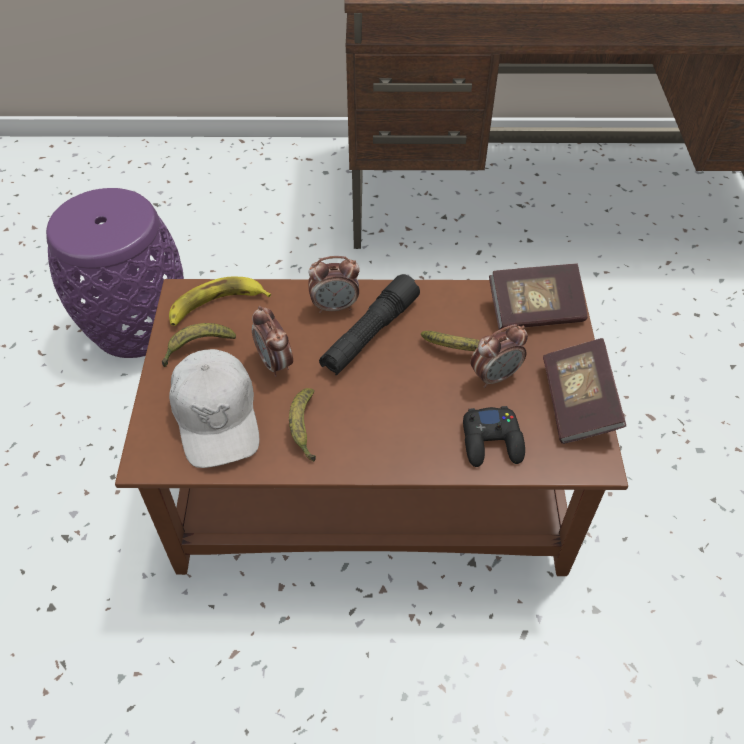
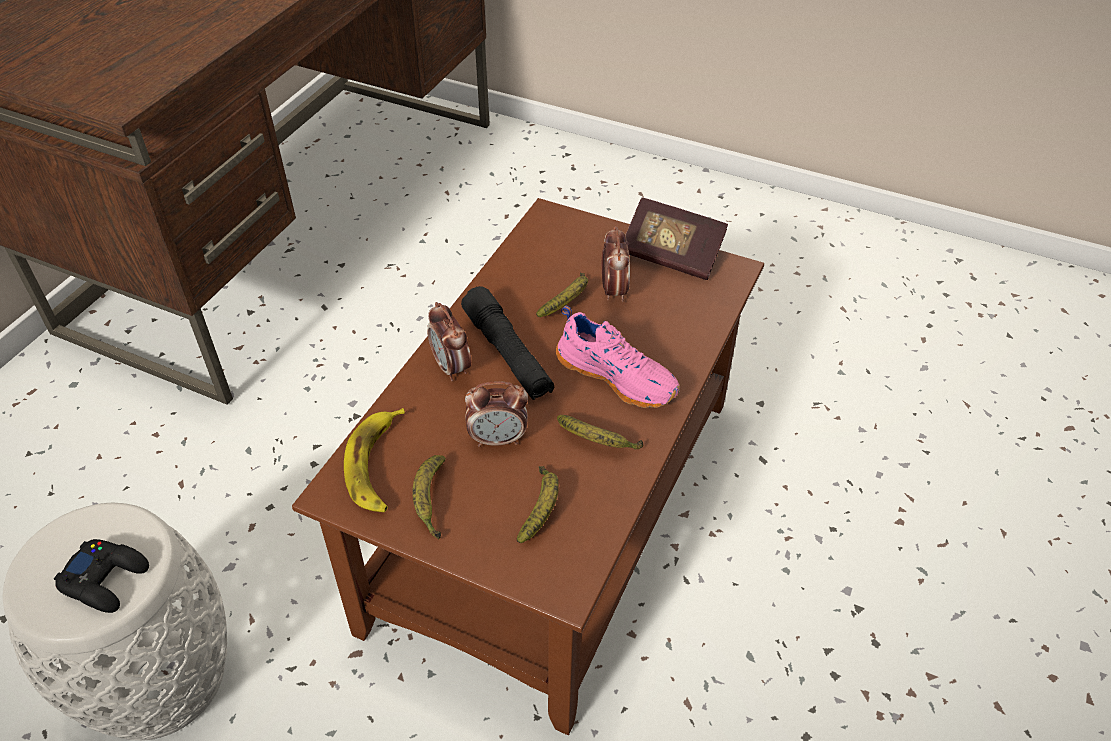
camera: 65 degrees left, 5 degrees down
(137, 325) = (158, 678): purple stool -> white stool
(217, 416) = (541, 509): white cap -> banana
(335, 306) = (452, 367): alarm clock -> alarm clock turned 135 degrees clockwise
(388, 416) = (618, 376): none -> pink shoe
(492, 441) = (683, 319): black game controller -> black game controller (106, 579)
(534, 311) = (555, 238): book -> none

